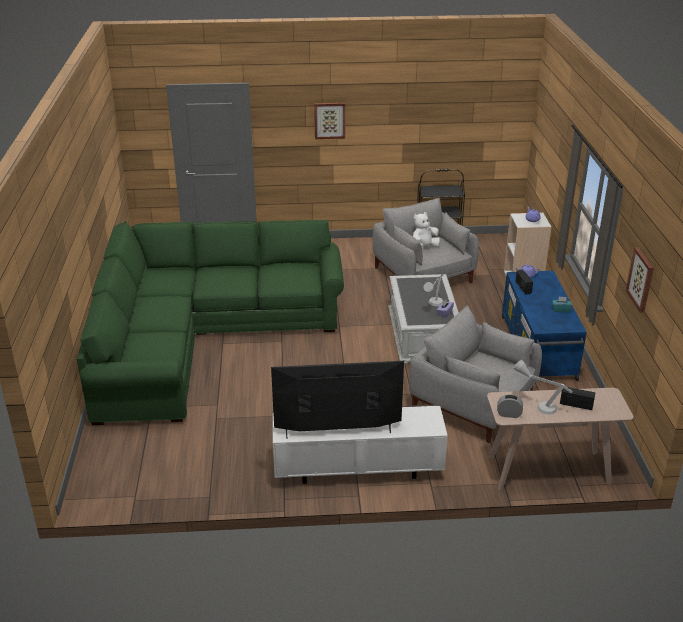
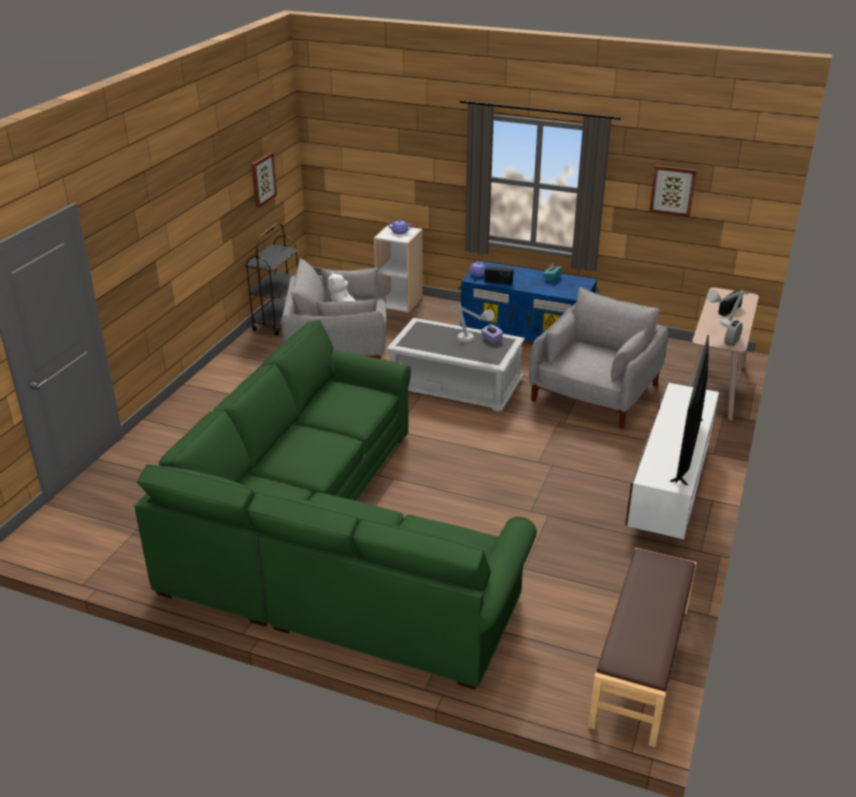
camera: 65 degrees left, 0 degrees up
(140, 490) = (641, 666): none -> brown bench
(329, 120) = (160, 219): picture -> picture (262, 179)
(472, 403) = (594, 393): grey armchair -> grey armchair turned 150 degrees clockwise

